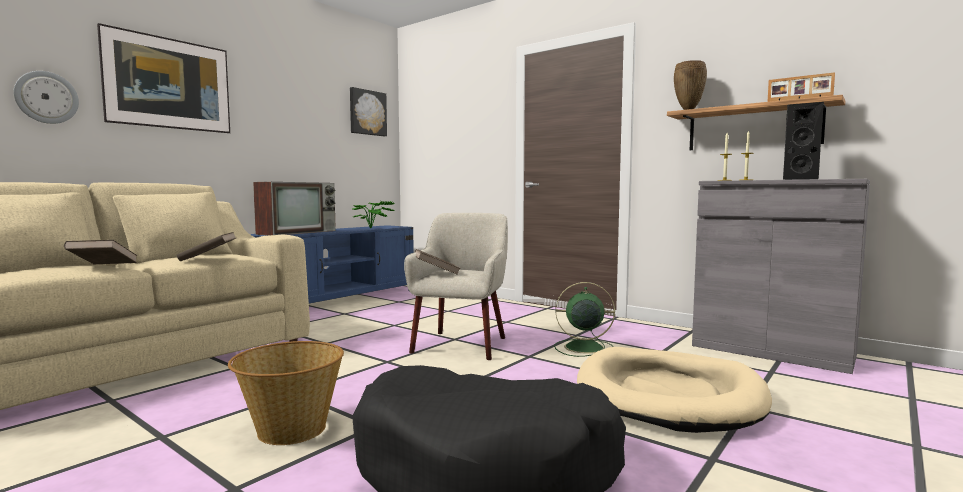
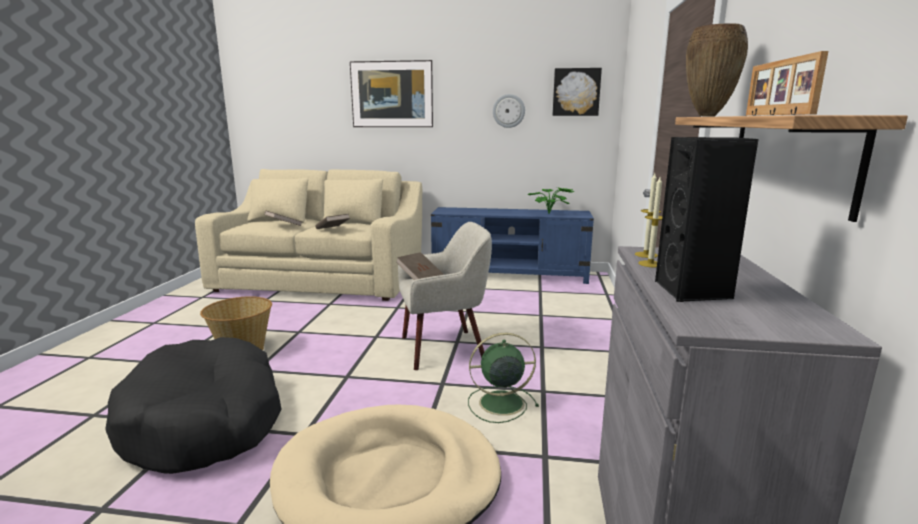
camera: 60 degrees right, 10 degrees up
(46, 97) = (326, 115): wall clock -> wall clock (508, 111)
(298, 232) = (473, 210): television -> none
(582, 347) = (499, 403): green fan -> green fan turned 75 degrees counterclockwise

